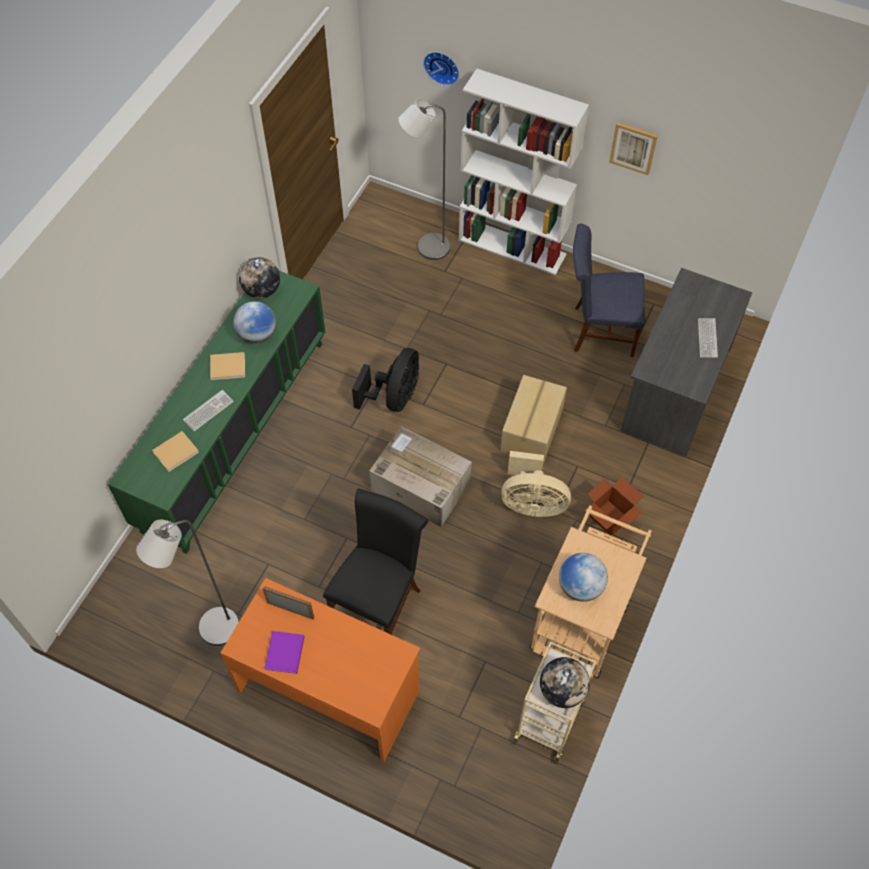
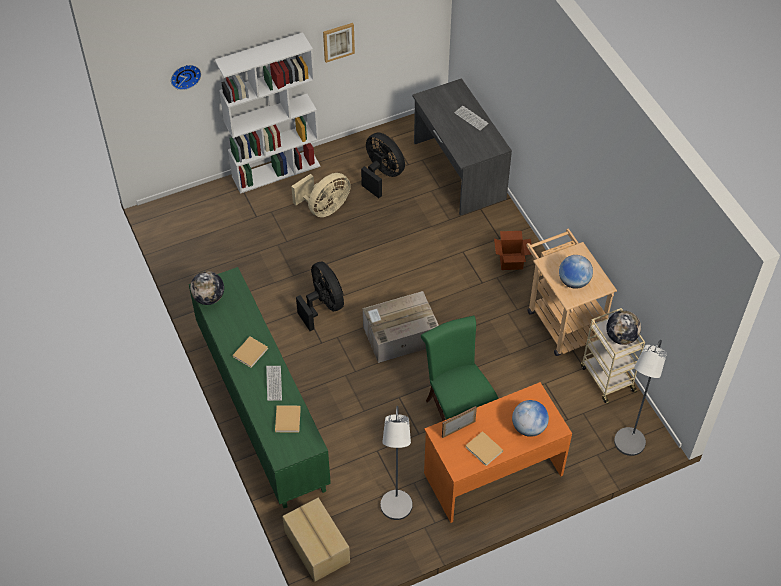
camera: 50 degrees left, 5 degrees down
(257, 335) = (241, 322): globe -> globe (528, 427)
(284, 654) = (484, 450): purple book -> beige book
(379, 599) = (456, 408): black chair -> green chair
(427, 248) = (228, 213): grey floor lamp -> grey floor lamp (627, 447)
(530, 429) = (416, 255): cardboard box -> cardboard box (316, 547)
(531, 503) = (465, 290): beige fan -> beige fan (324, 208)
(598, 330) = (382, 175): blue chair -> black fan

